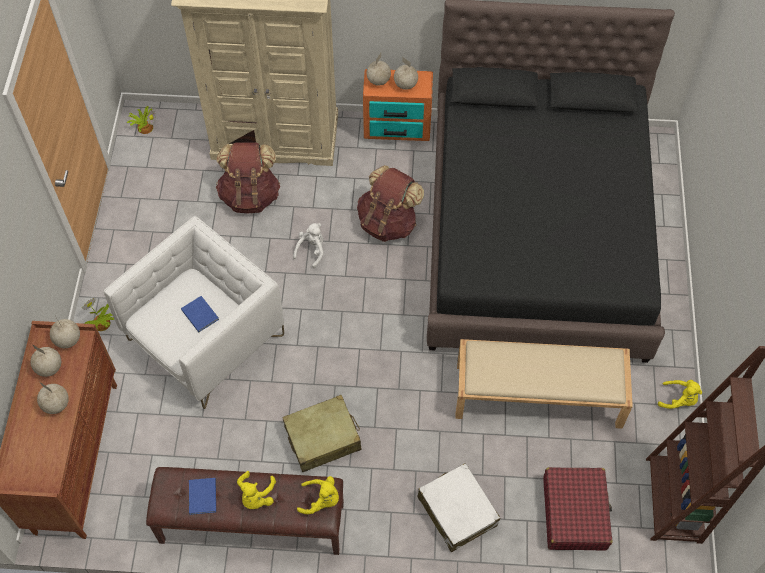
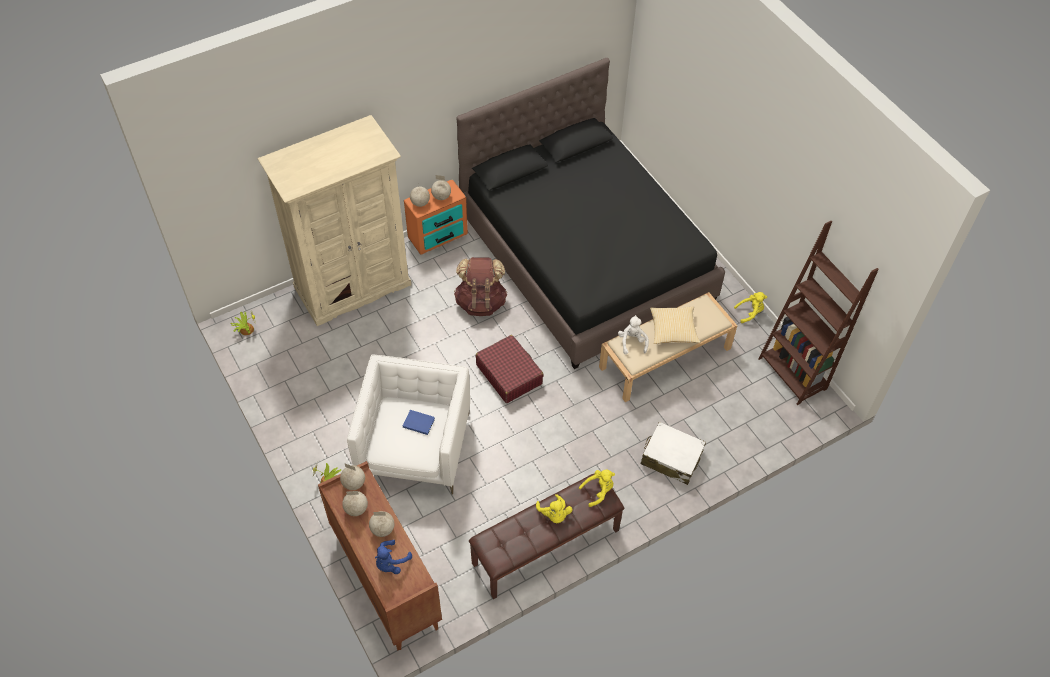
camera: 35 degrees left, 5 degrees down
(36, 445) = (391, 563): none -> blue plush toy
(202, 497) = (519, 537): blue book -> none
(250, 195) = (367, 335): brown backpack -> none
(311, 250) = (442, 349): white plush toy -> white plush toy (632, 342)
(323, 438) = (549, 465): beige suitcase -> none
(549, 370) = (673, 330): none -> pillow
(574, 513) = (742, 416): red suitcase -> red suitcase (509, 374)

